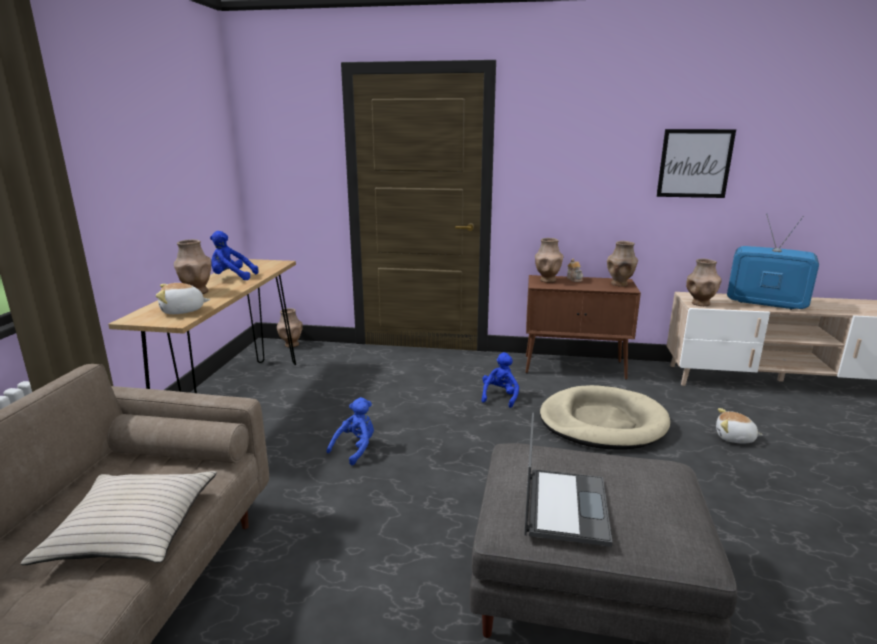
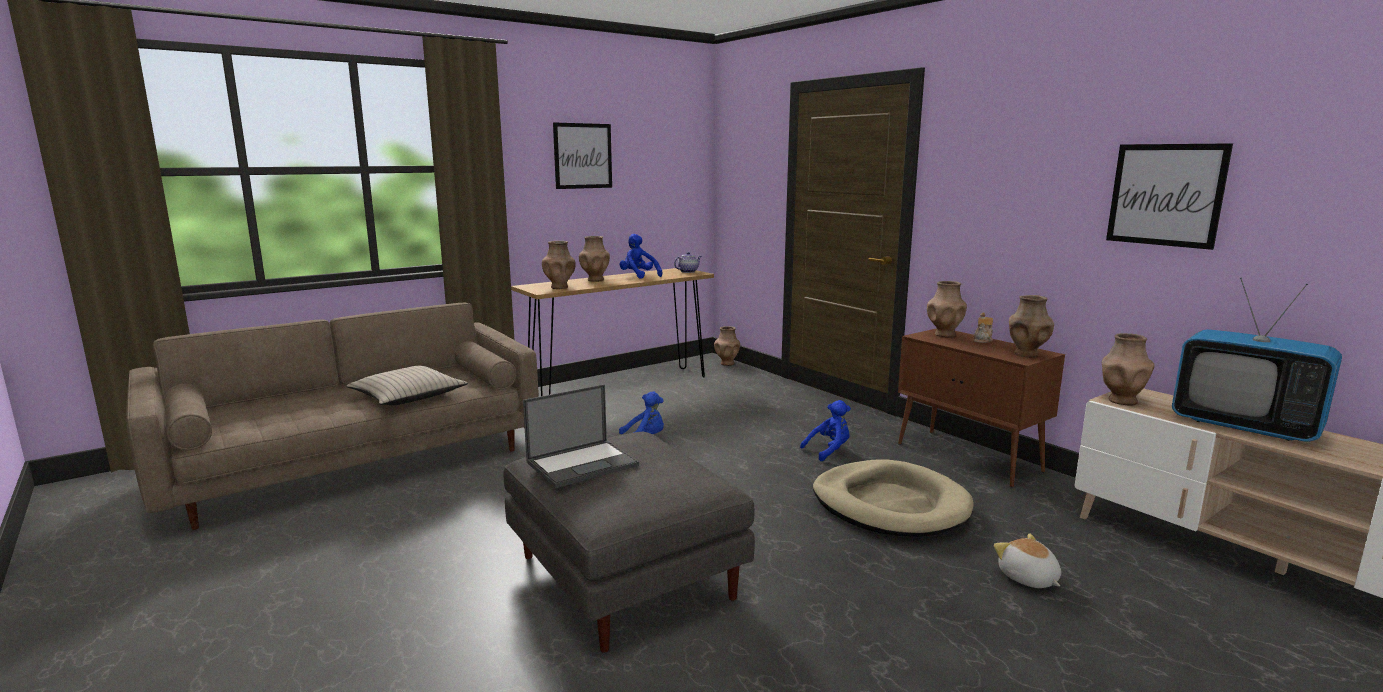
camera: 45 degrees right, 5 degrees down
(132, 141) = (583, 156): none -> picture
(183, 311) = (559, 287): plush toy -> brown vase
(266, 263) = (688, 272): none -> teapot
(765, 303) = (1244, 426): television -> television turned 150 degrees clockwise

